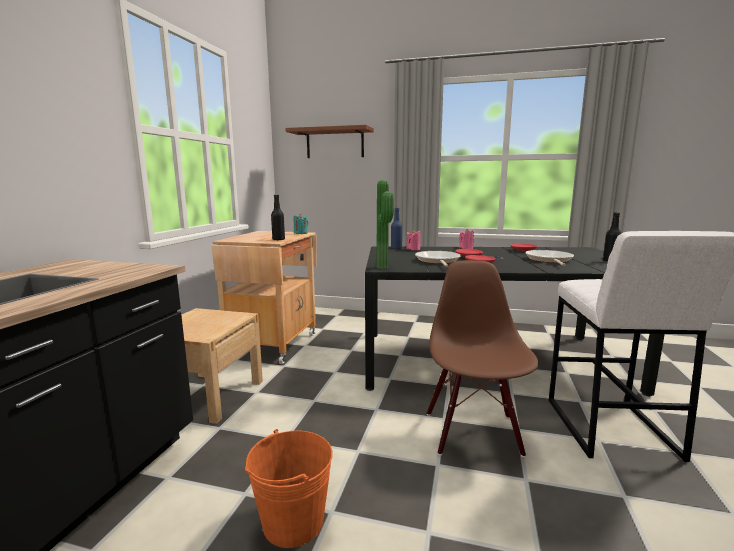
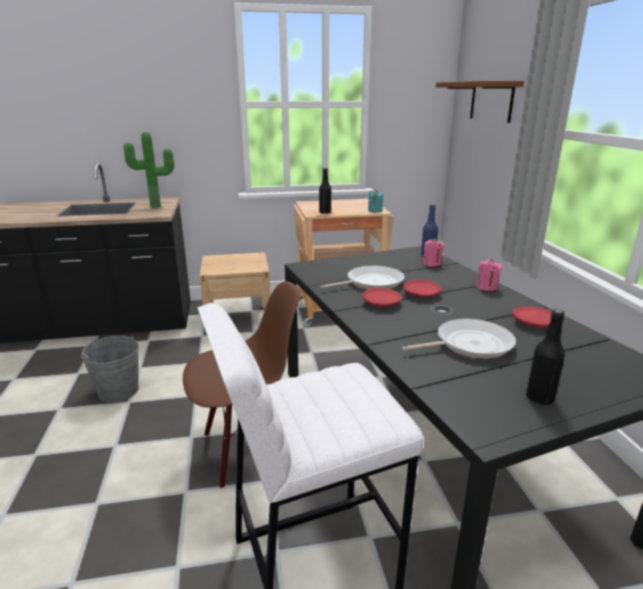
camera: 65 degrees right, 10 degrees up
(293, 522) = (118, 391): orange bucket -> grey bucket
(384, 267) = (310, 267): potted plant -> potted plant (156, 207)

